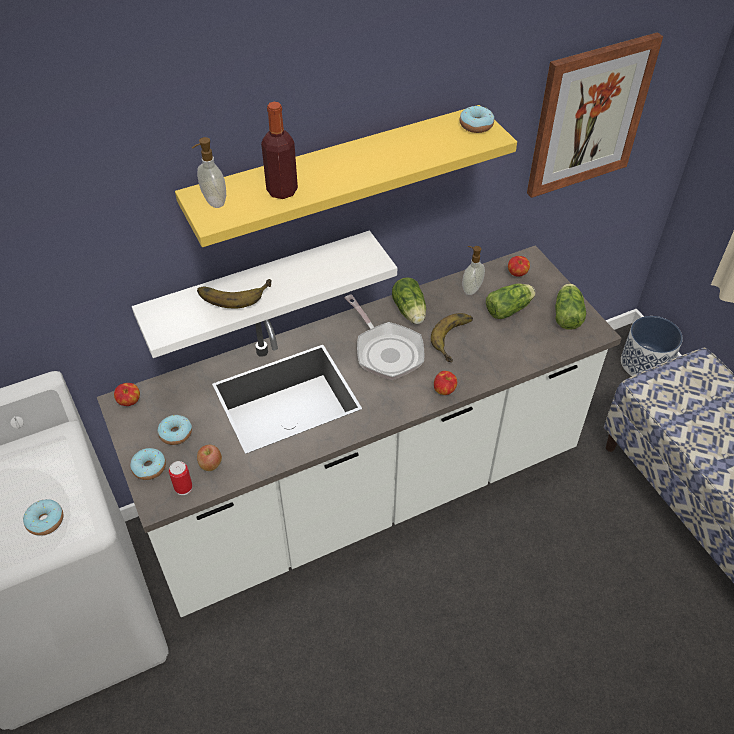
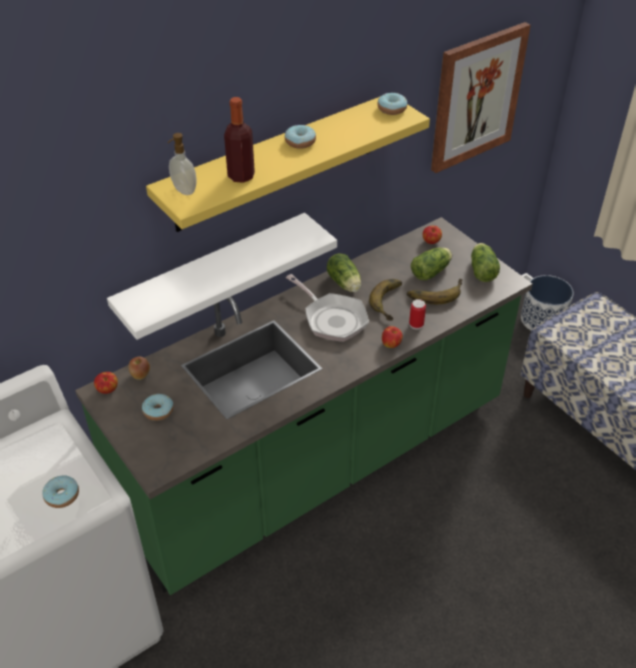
camera: 10 degrees left, 5 degrees down
(149, 468) = (141, 443): donut -> donut (300, 142)
(183, 487) = (177, 455): can -> can (416, 324)
(210, 465) = (197, 433): apple -> apple (140, 375)
(233, 292) = (197, 276): banana -> banana (434, 292)
(367, 493) = (318, 463): white counter -> green counter
(471, 289) = (394, 259): soap dispenser -> none

